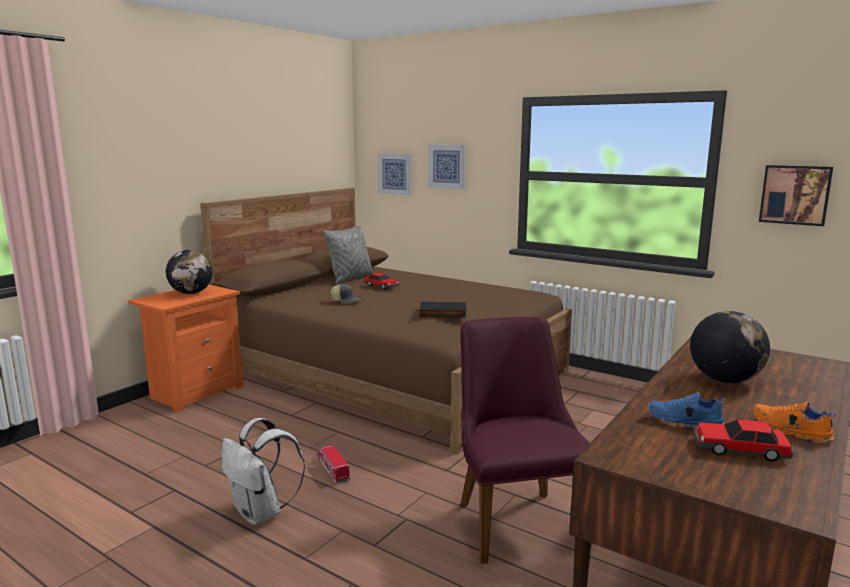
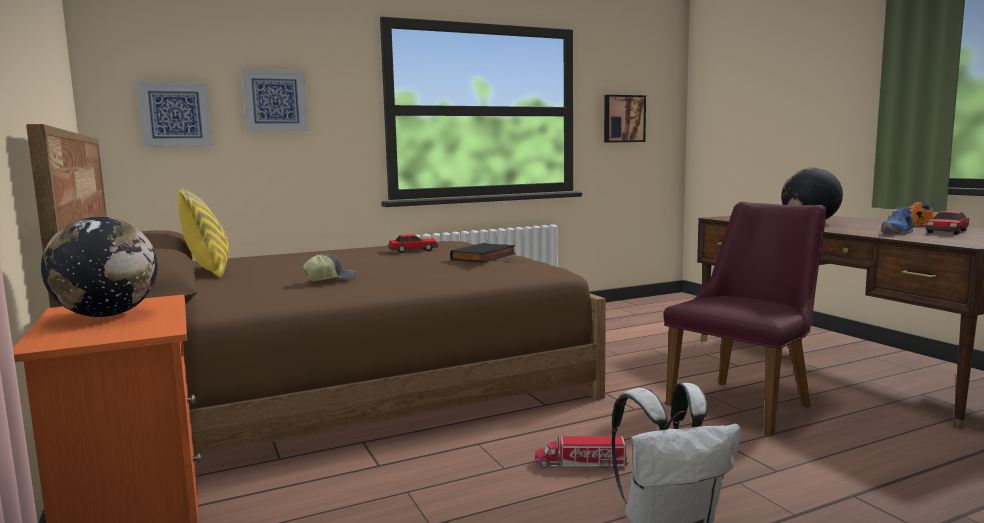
camera: 60 degrees left, 5 degrees down
(350, 278) = (208, 272): grey pillow -> yellow pillow
(382, 286) = (293, 266): toy car -> toy car (413, 250)
(515, 517) = (747, 402): purple chair -> purple chair turned 120 degrees clockwise

